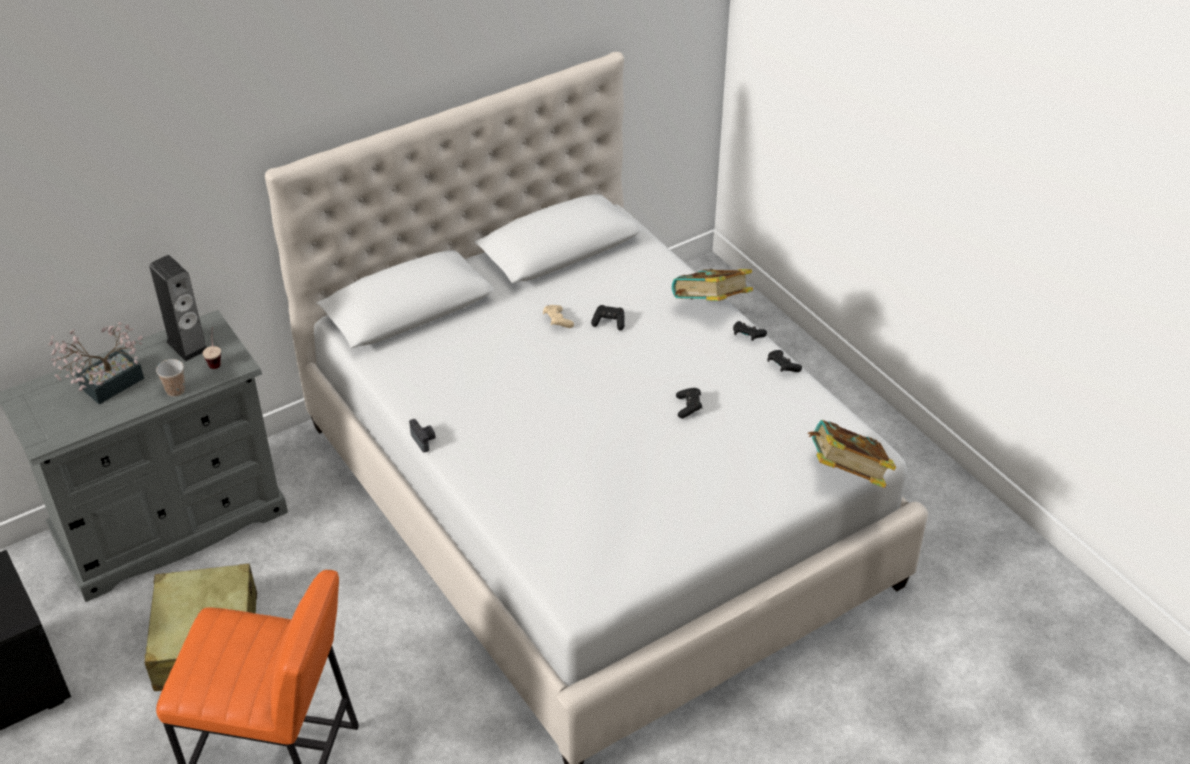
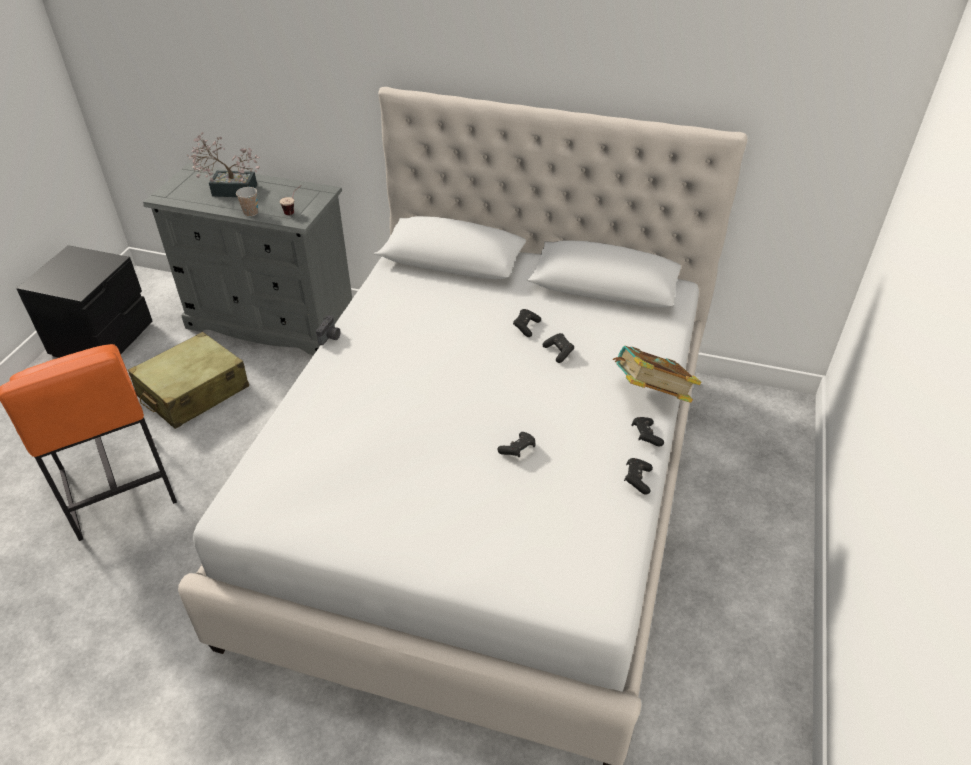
camera: 50 degrees right, 0 degrees up
(187, 345) = (296, 195): speaker -> none
(557, 321) = (526, 327): beige game controller -> black game controller
(846, 474) = (553, 607): book -> none

